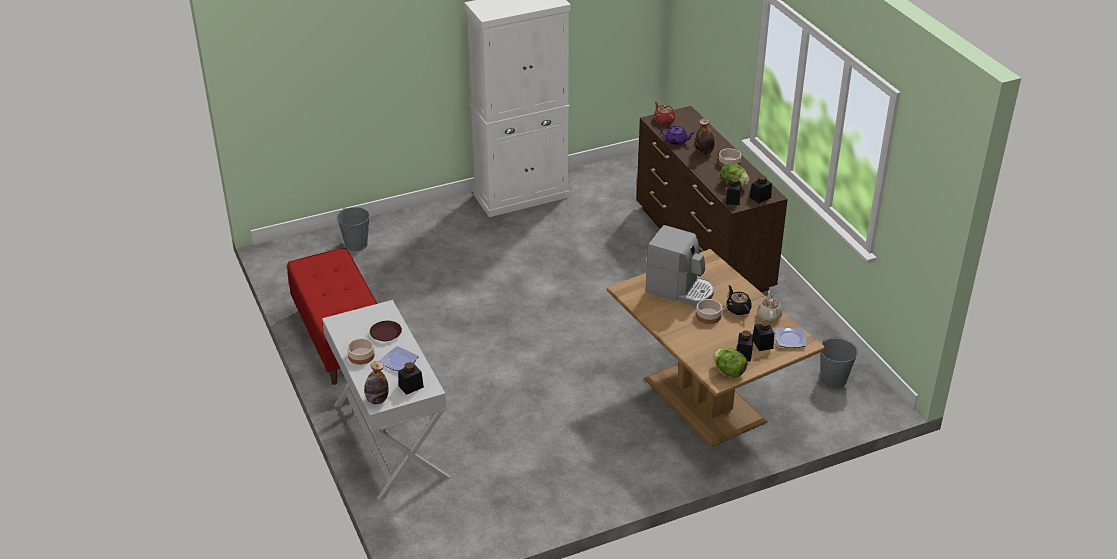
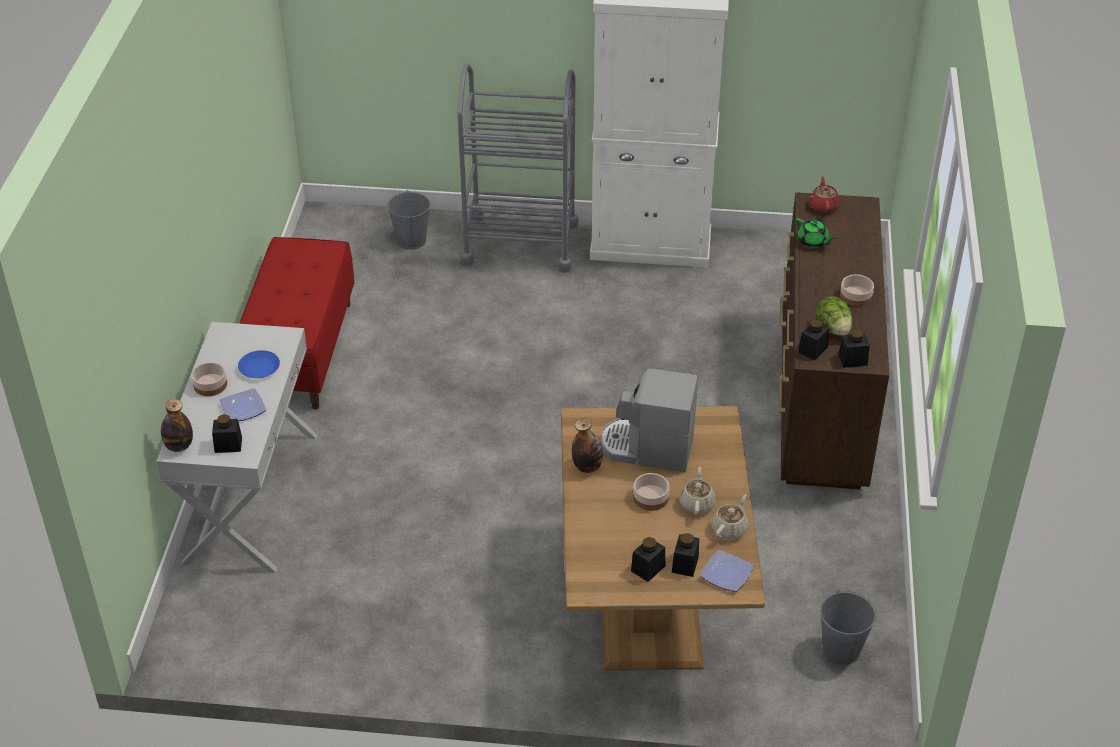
camera: 30 degrees right, 5 degrees up
(385, 333) = (259, 368): brown plate -> blue plate
(433, 222) = (520, 243): none -> grey cart
(676, 141) = (813, 242): purple teapot -> green teapot
(680, 290) = (647, 448): coffee machine -> coffee machine turned 135 degrees clockwise
(704, 152) = (836, 269): bottle -> bottle (587, 467)
(729, 371) = (608, 584): lettuce -> none
(738, 309) = (697, 503): black teapot -> beige teapot

